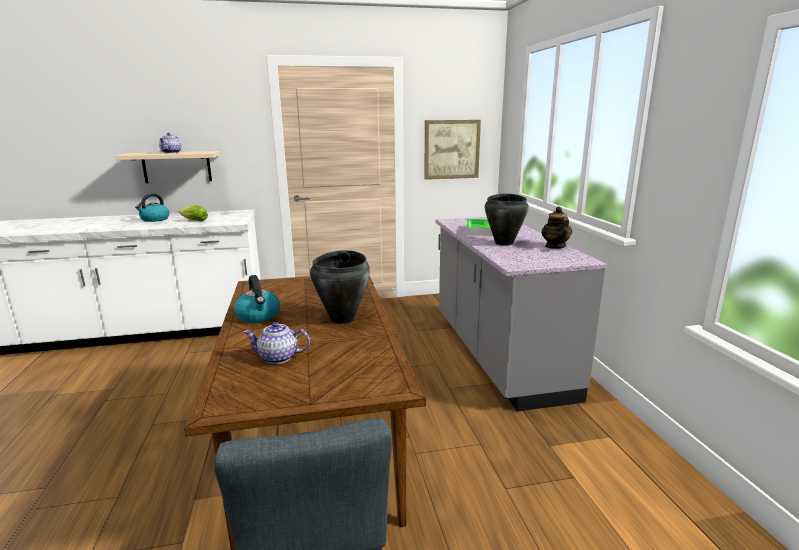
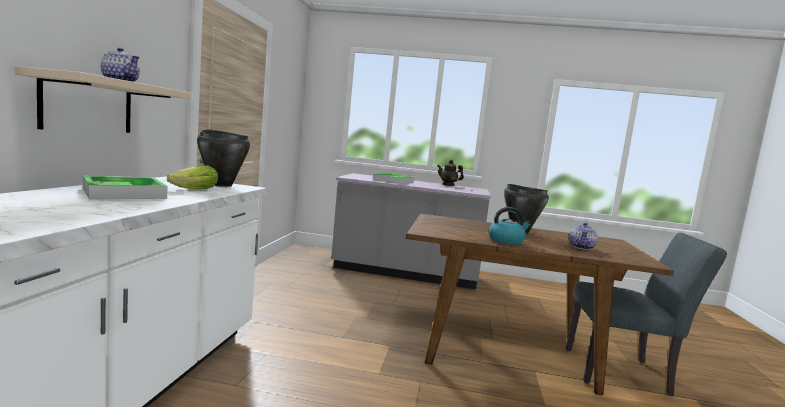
camera: 70 degrees left, 10 degrees down
(154, 219) = (124, 193): kettle -> tray
(452, 149) = (287, 117): picture -> none
(504, 243) = (430, 185): black cooking pot -> black cooking pot (221, 185)

